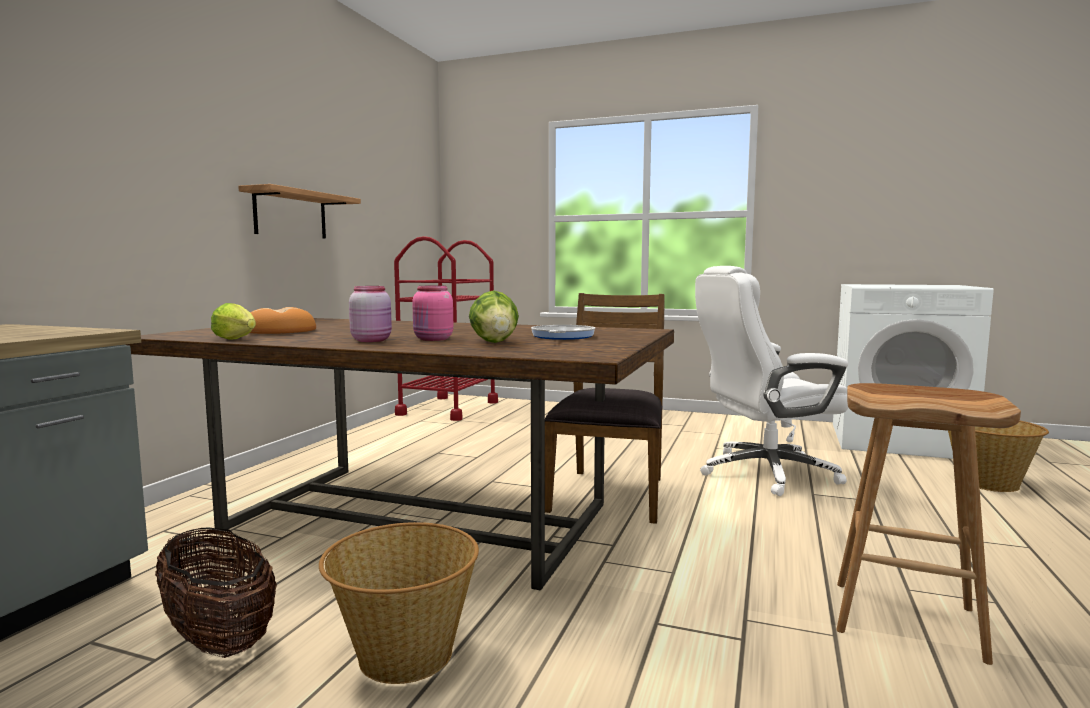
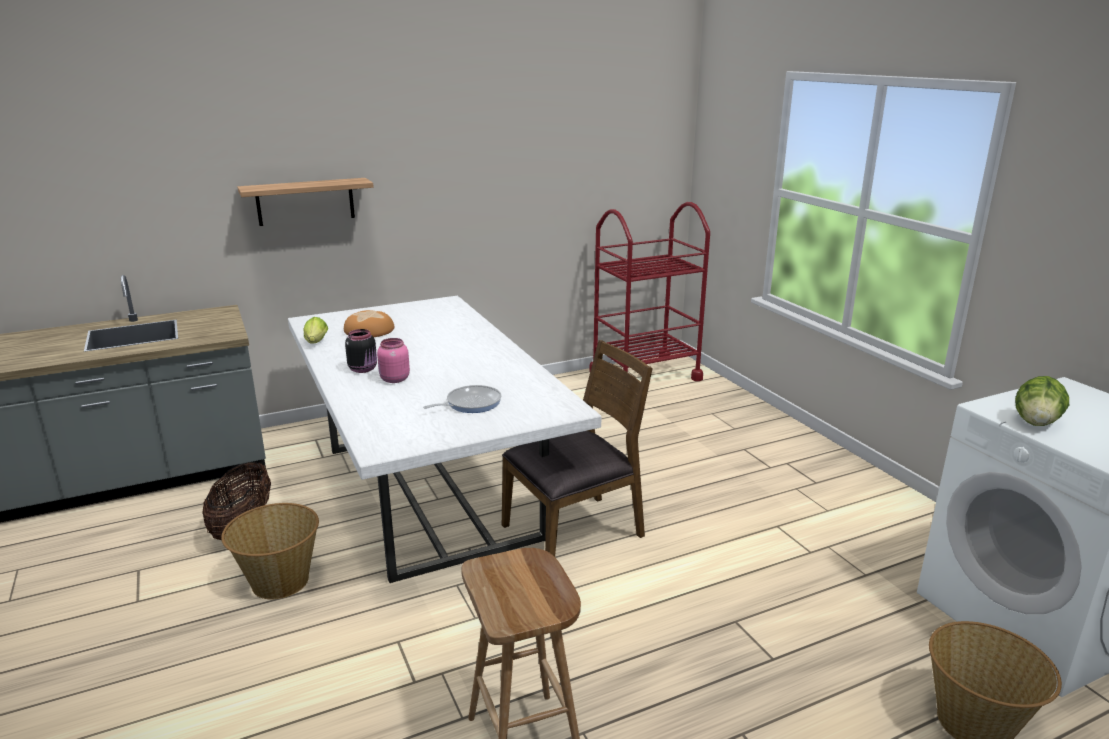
camera: 45 degrees right, 15 degrees up
(291, 215) = (467, 200): shelf -> shelf (305, 201)
(372, 340) = (364, 369): pink jar -> black jar
(416, 517) = (429, 489): brown dining table -> white dining table
(495, 342) = (405, 400): lettuce -> lettuce (1036, 422)
(764, 473) = (749, 577): white office chair -> none

